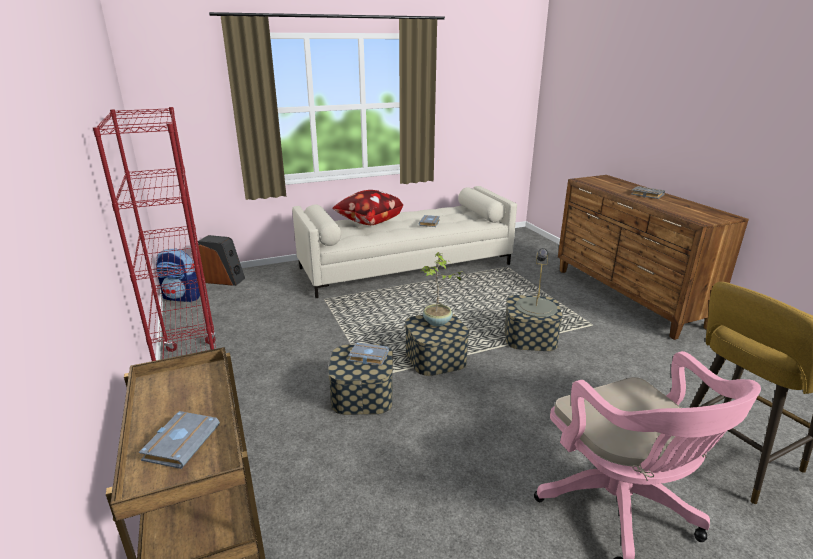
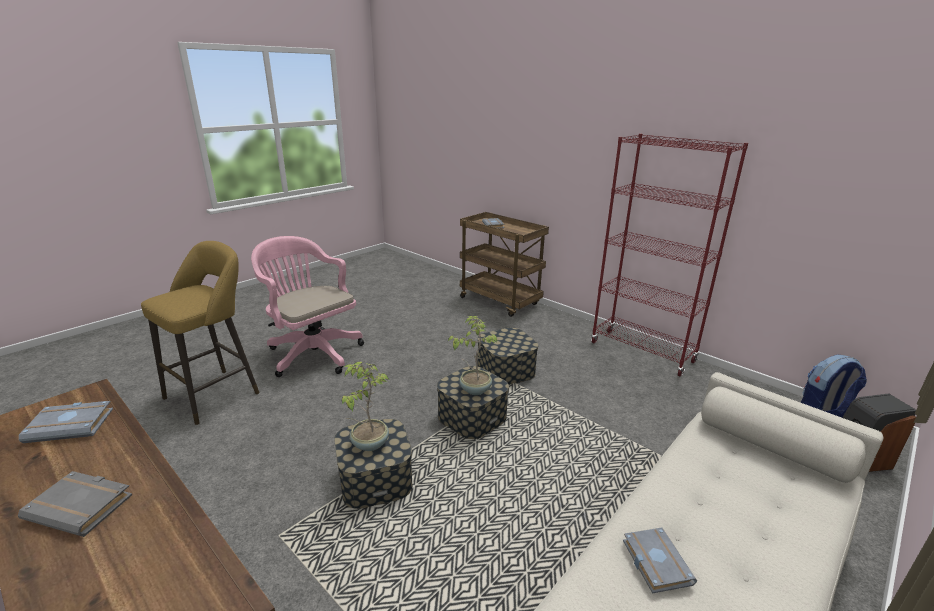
camera: 155 degrees right, 0 degrees up
(367, 357) = (505, 344): grey book -> grey book (73, 425)
(368, 222) = (778, 522): pillow -> none
(536, 307) = (369, 444): grey table lamp -> potted plant

